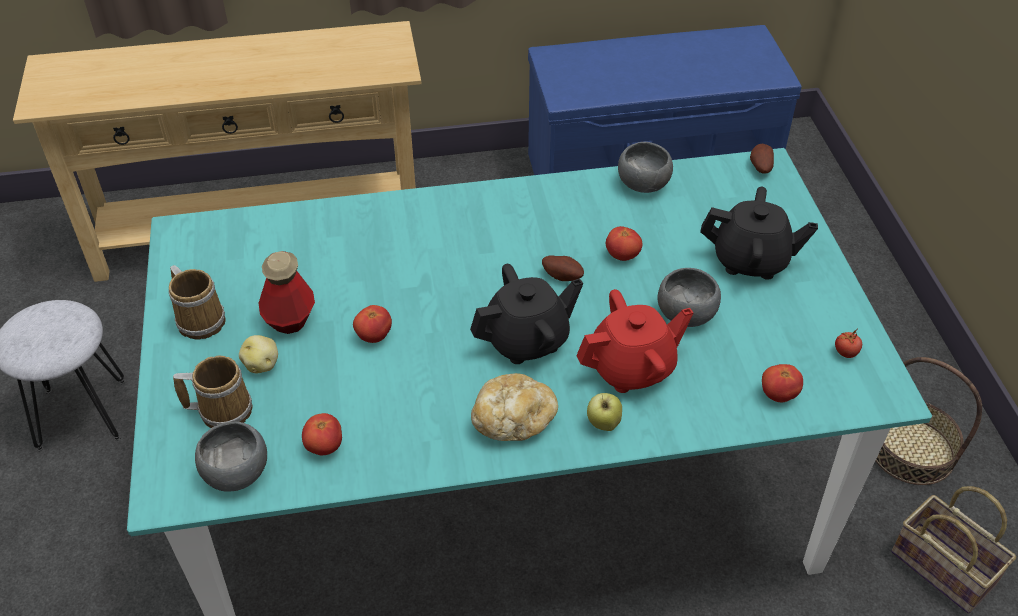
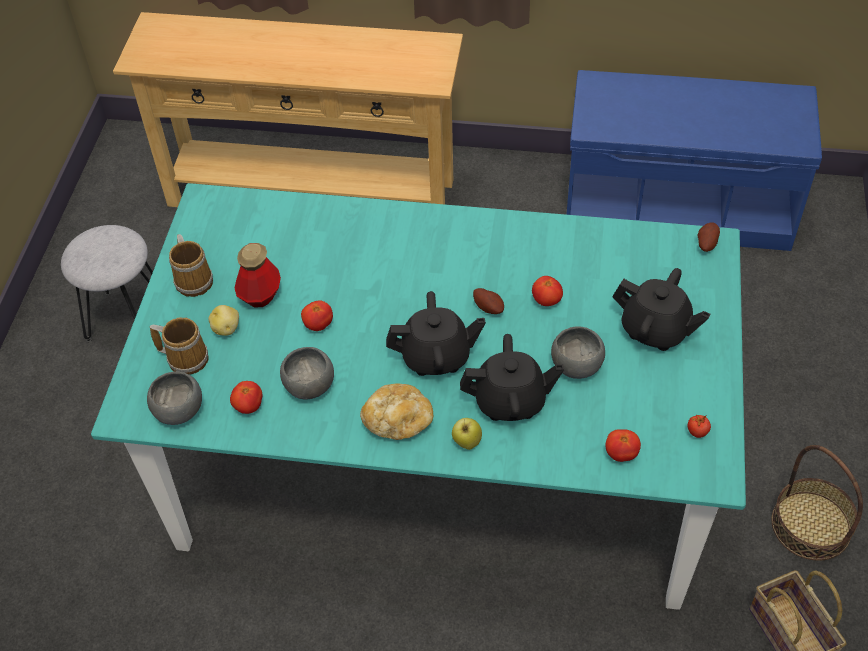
camera: 20 degrees right, 5 degrees up
(632, 368) = (510, 401): red teapot -> black teapot
(642, 184) = (593, 238): grey bowl -> grey bowl (308, 386)

